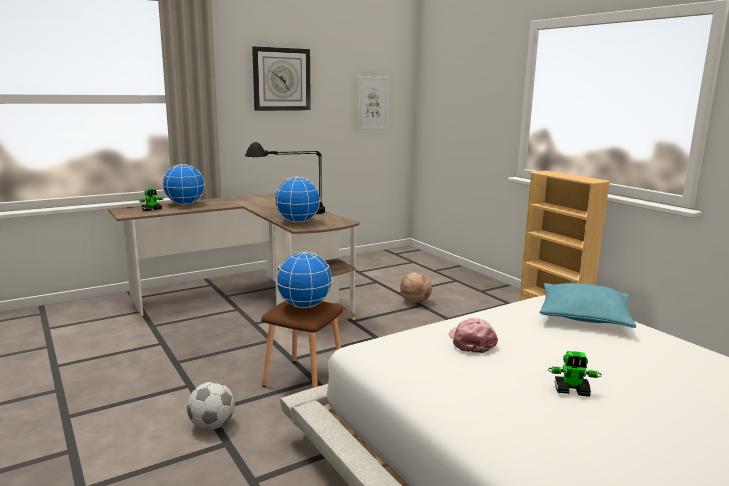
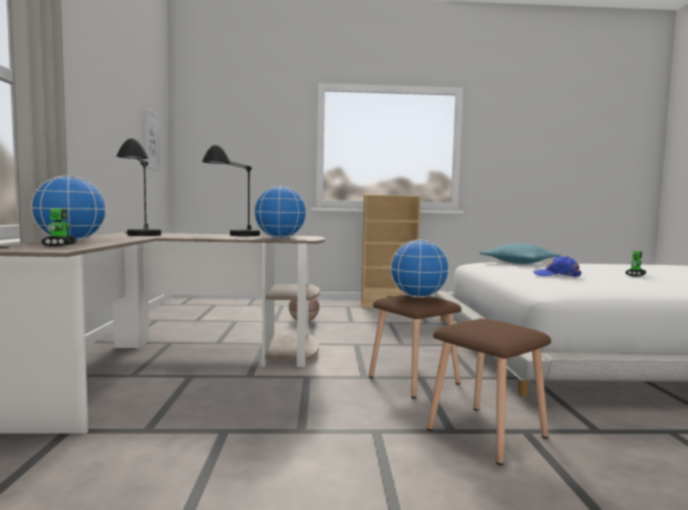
camera: 60 degrees left, 10 degrees down
(212, 425) = (484, 432): football -> brown stool
(244, 203) = (140, 236): none -> black table lamp
(281, 79) = (97, 88): wall clock -> none
(471, 341) = (557, 275): pink cap -> blue cap

